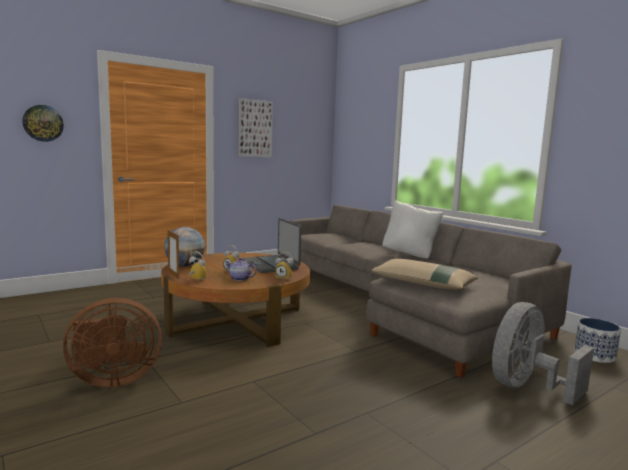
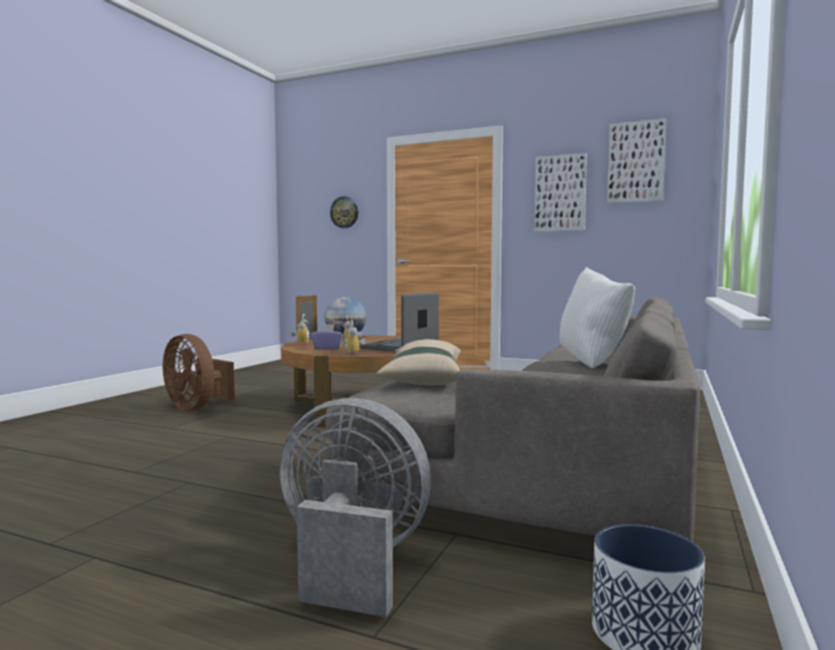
camera: 60 degrees right, 5 degrees down
(239, 279) = (327, 348): teapot -> purple tissue box
(298, 113) = (636, 162): none -> picture

